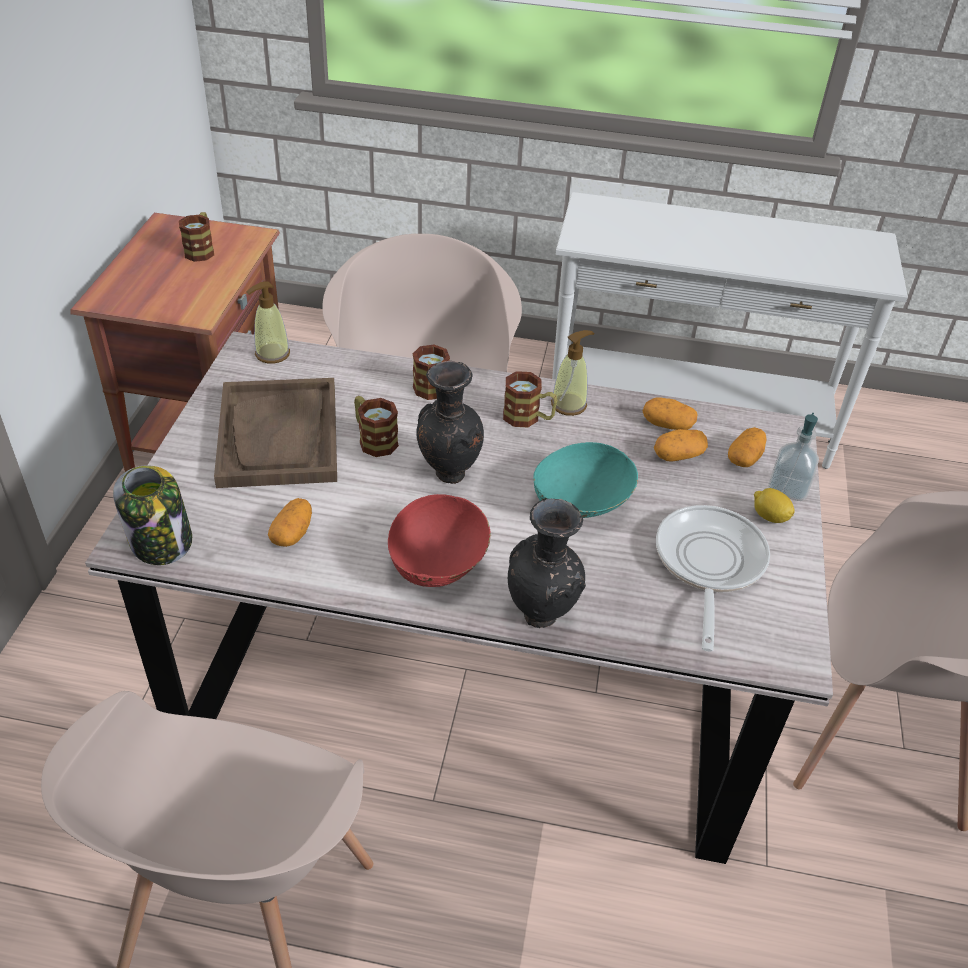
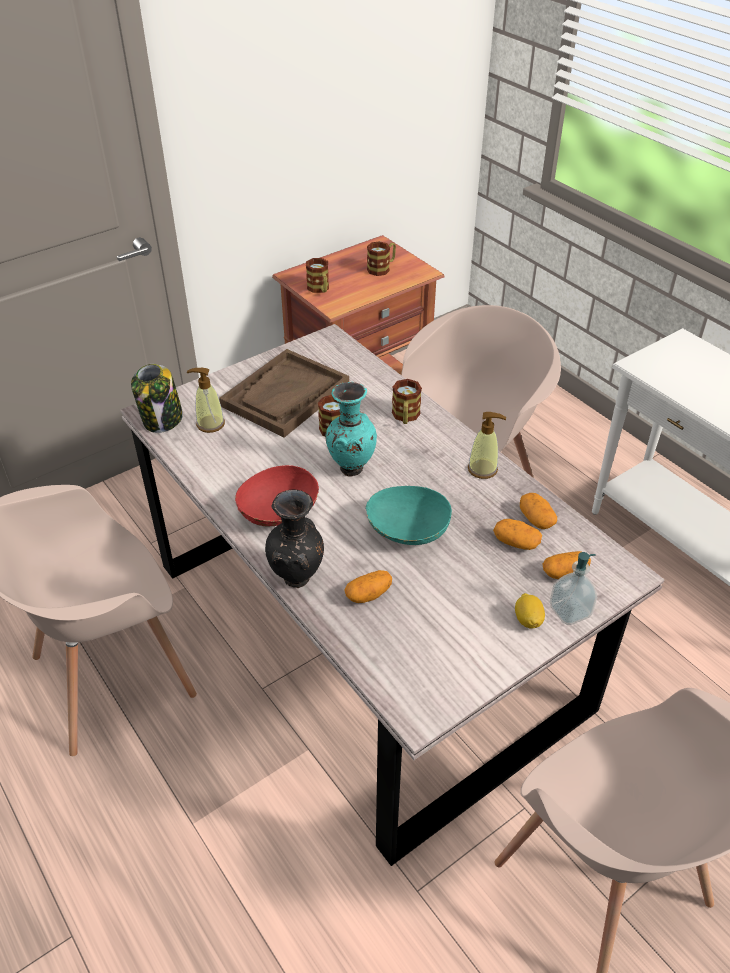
camera: 45 degrees right, 0 degrees up
(272, 354) = (339, 347): soap dispenser -> soap dispenser (210, 424)
(292, 533) = (227, 452): potato -> potato (368, 594)
(447, 473) = (350, 468): black vase -> turquoise vase
(528, 418) = (444, 463): mug -> mug (319, 289)
(708, 565) = (440, 620): frying pan -> none

